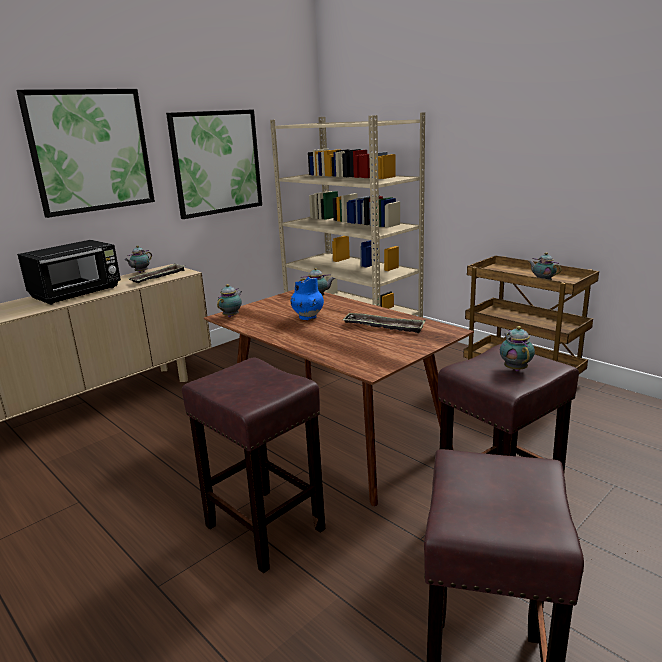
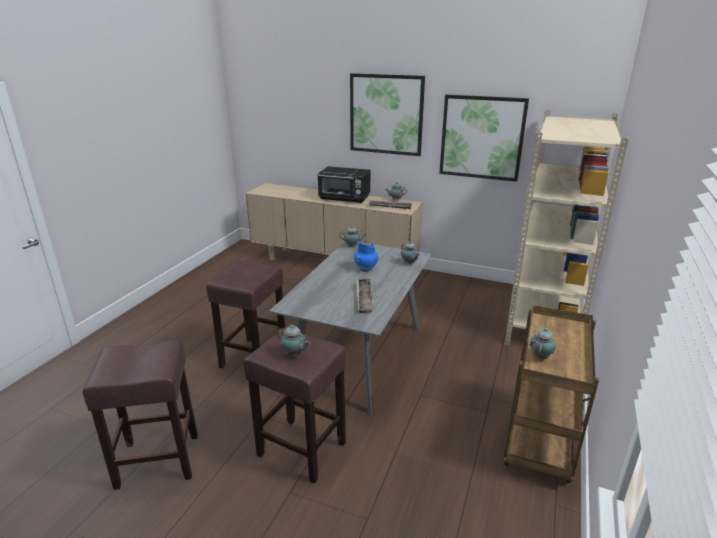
camera: 65 degrees right, 5 degrees up
(337, 435) = (360, 357): brown dining table -> grey dining table
(515, 369) = (294, 354): teapot -> teapot turned 60 degrees clockwise

